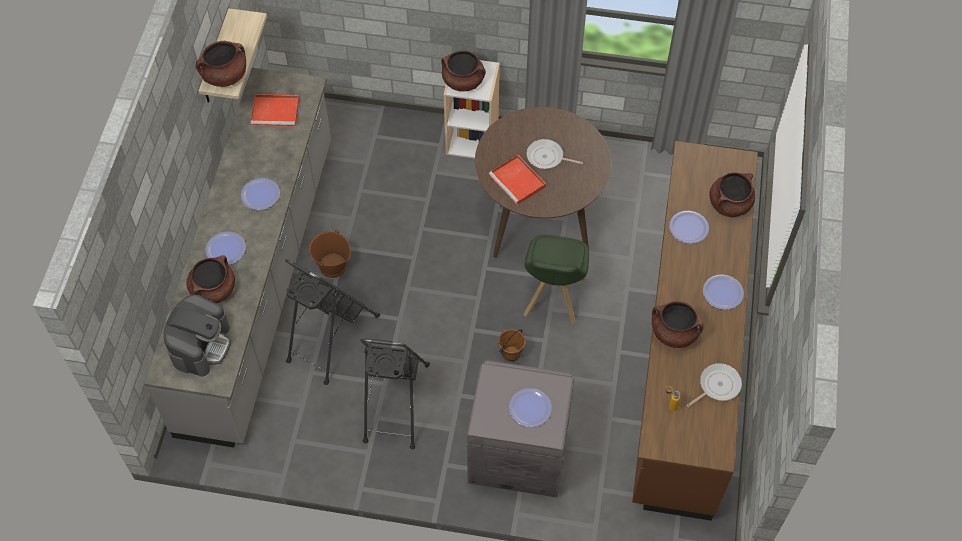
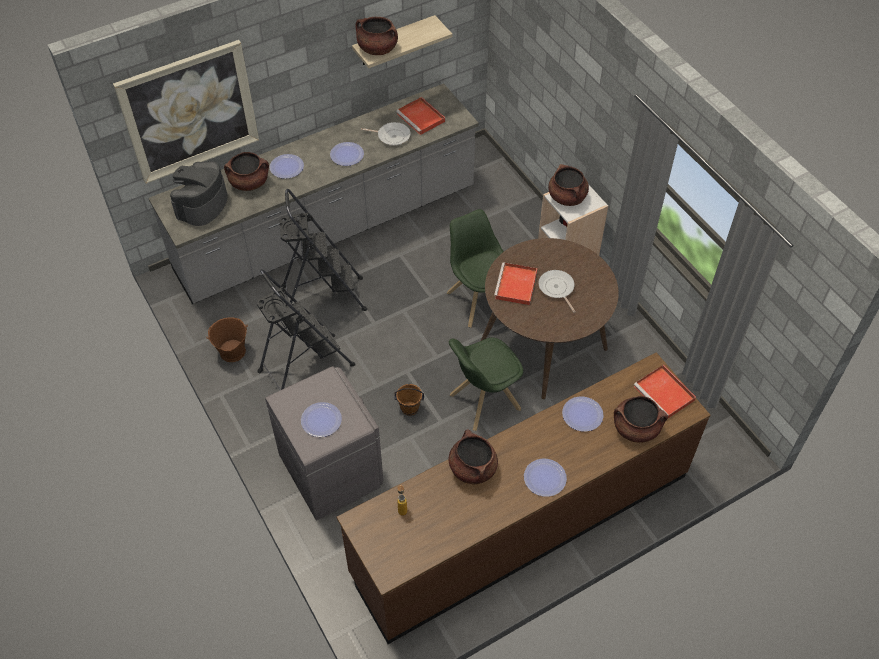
camera: 50 degrees right, 5 degrees down
(138, 267) = (189, 112): none -> picture
(201, 345) = (201, 205): coffee machine -> coffee machine turned 135 degrees clockwise
(332, 266) = (378, 258): brown bucket -> brown bucket (232, 351)
(450, 227) = (478, 300): none -> green chair
(716, 164) = (665, 394): none -> red tray
(717, 385) = (452, 530): frying pan -> frying pan (392, 136)

